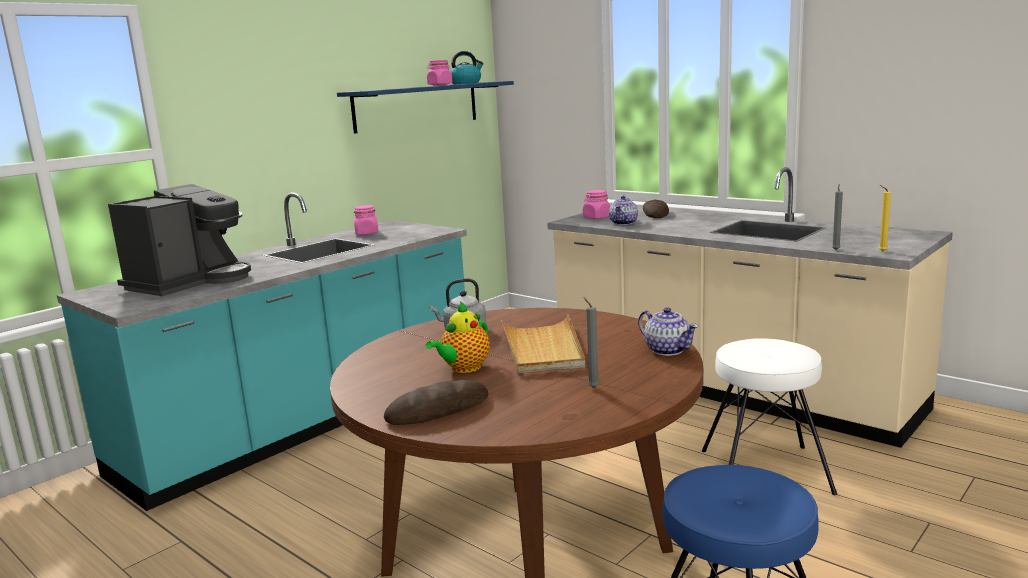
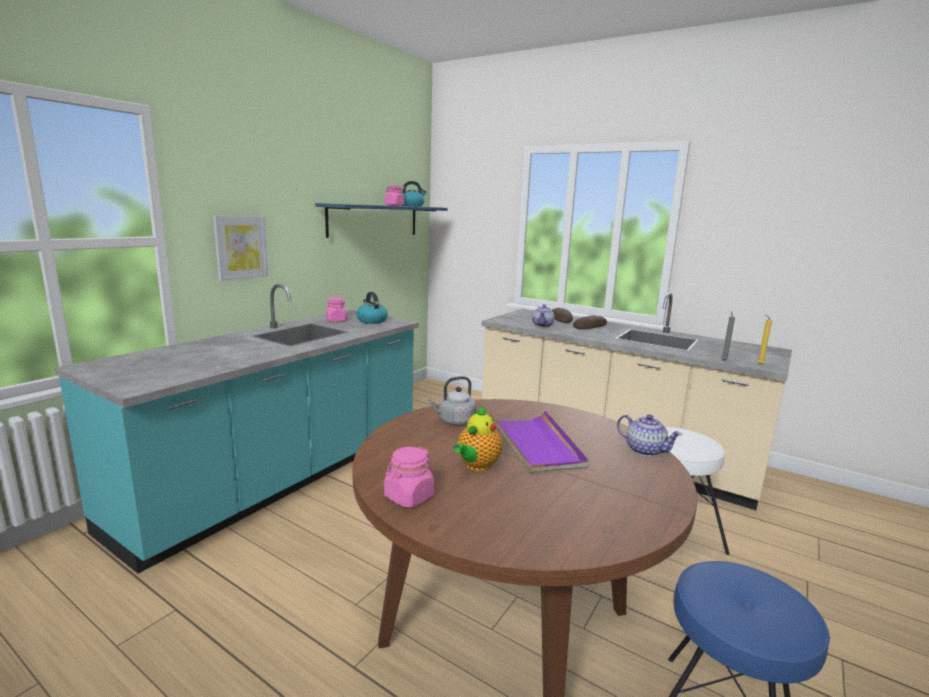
camera: 10 degrees left, 0 degrees up
(190, 282) = (190, 360): coffee machine -> none
(249, 153) = (240, 247): none -> picture
(409, 231) = (371, 320): none -> kettle
(438, 410) = (476, 518): bread -> bread (590, 326)
(542, 348) = (536, 444): beige tray -> purple tray
(592, 387) = (607, 492): grey candle -> none
(596, 217) = (518, 319): pink jar -> pink jar (408, 497)

